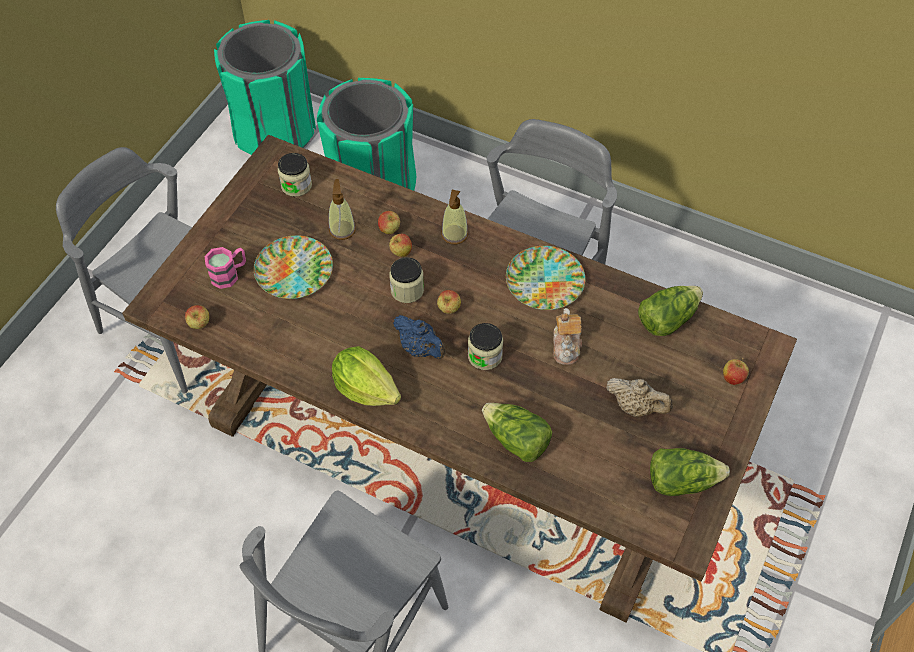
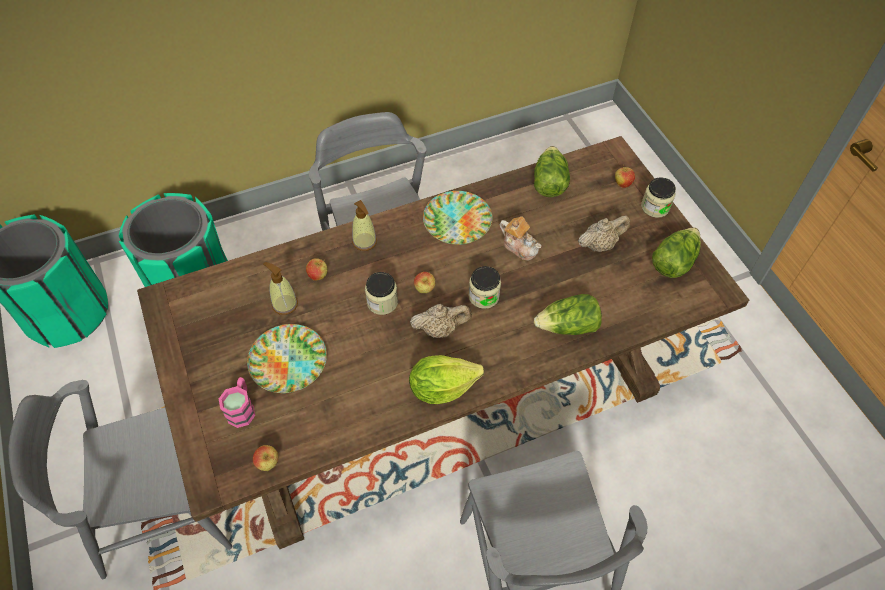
camera: 50 degrees left, 0 degrees up
(296, 185) = (209, 304): jar -> jar (655, 207)
(401, 253) = (346, 283): apple -> none
(420, 348) = (440, 329): blue teapot -> beige teapot

